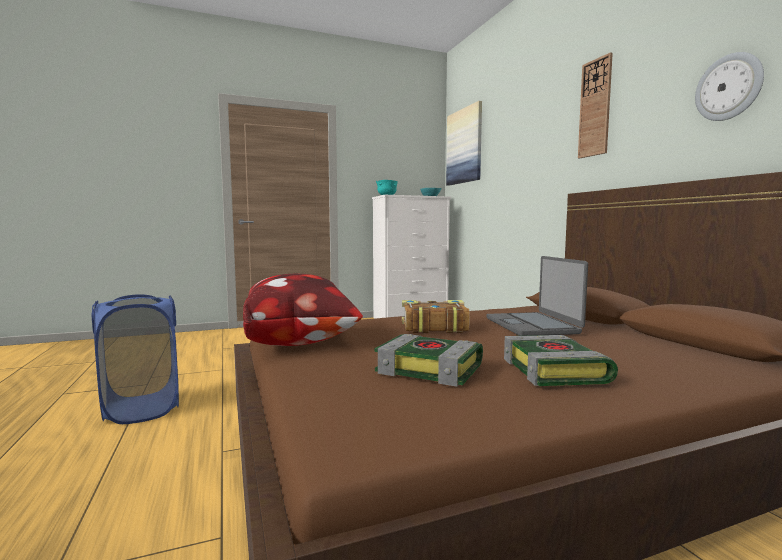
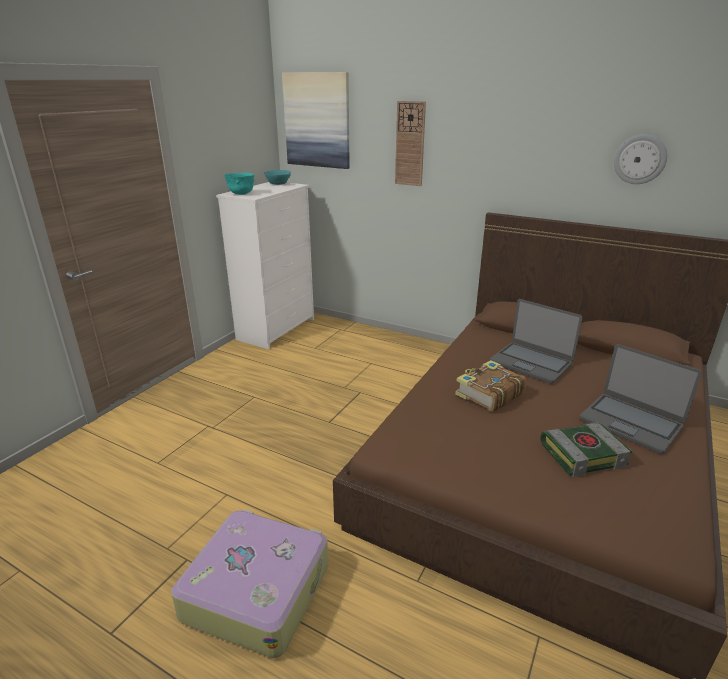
camera: 40 degrees left, 20 degrees up
(141, 409) = (257, 589): blue laundry basket -> suitcase
(301, 341) = (449, 461): pillow -> none
(556, 372) = (630, 423): book -> laptop
(595, 108) = (515, 135): wall clock -> wall clock (410, 144)

